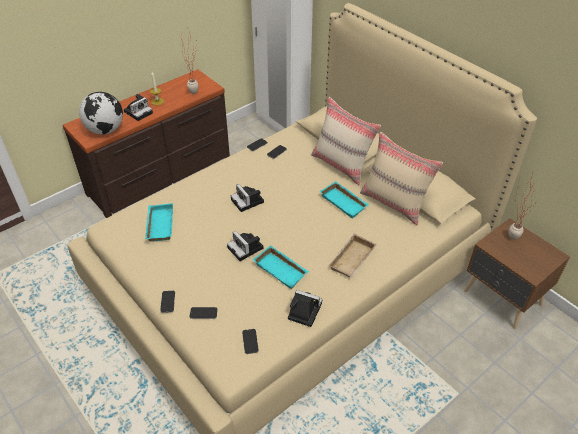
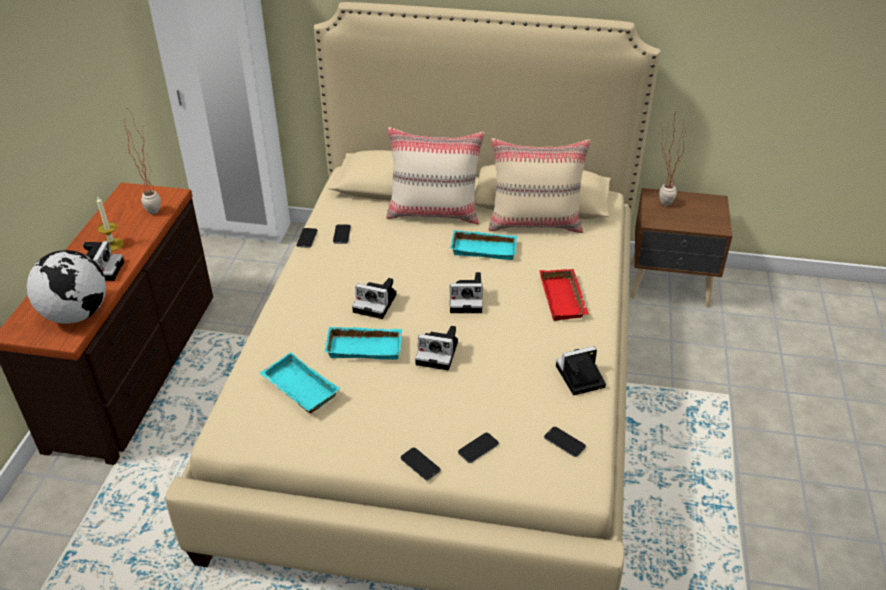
camera: 40 degrees left, 5 degrees down
(282, 269) = (505, 351): turquoise tray -> turquoise tray (365, 346)
(297, 227) = (467, 299): none -> camera
(353, 260) = (564, 299): beige tray -> red tray

